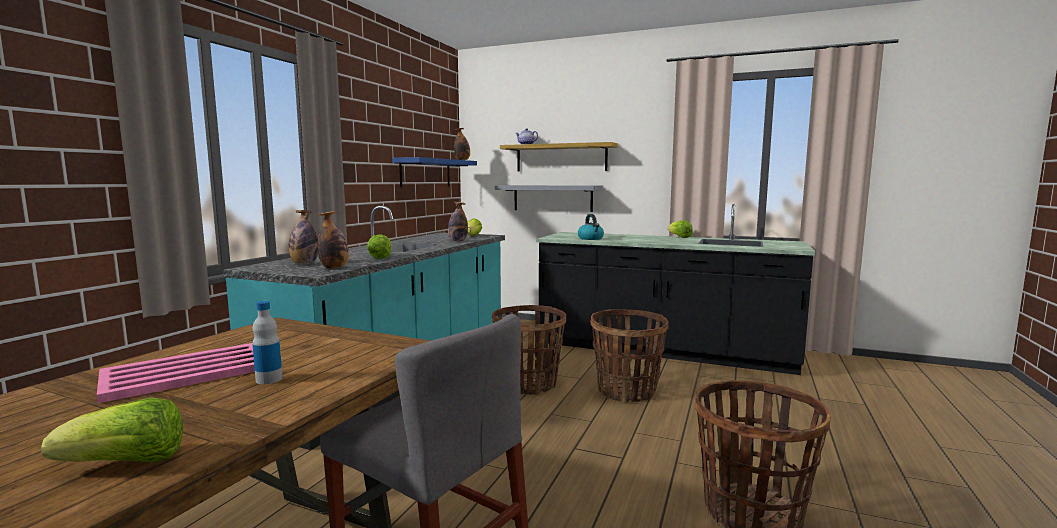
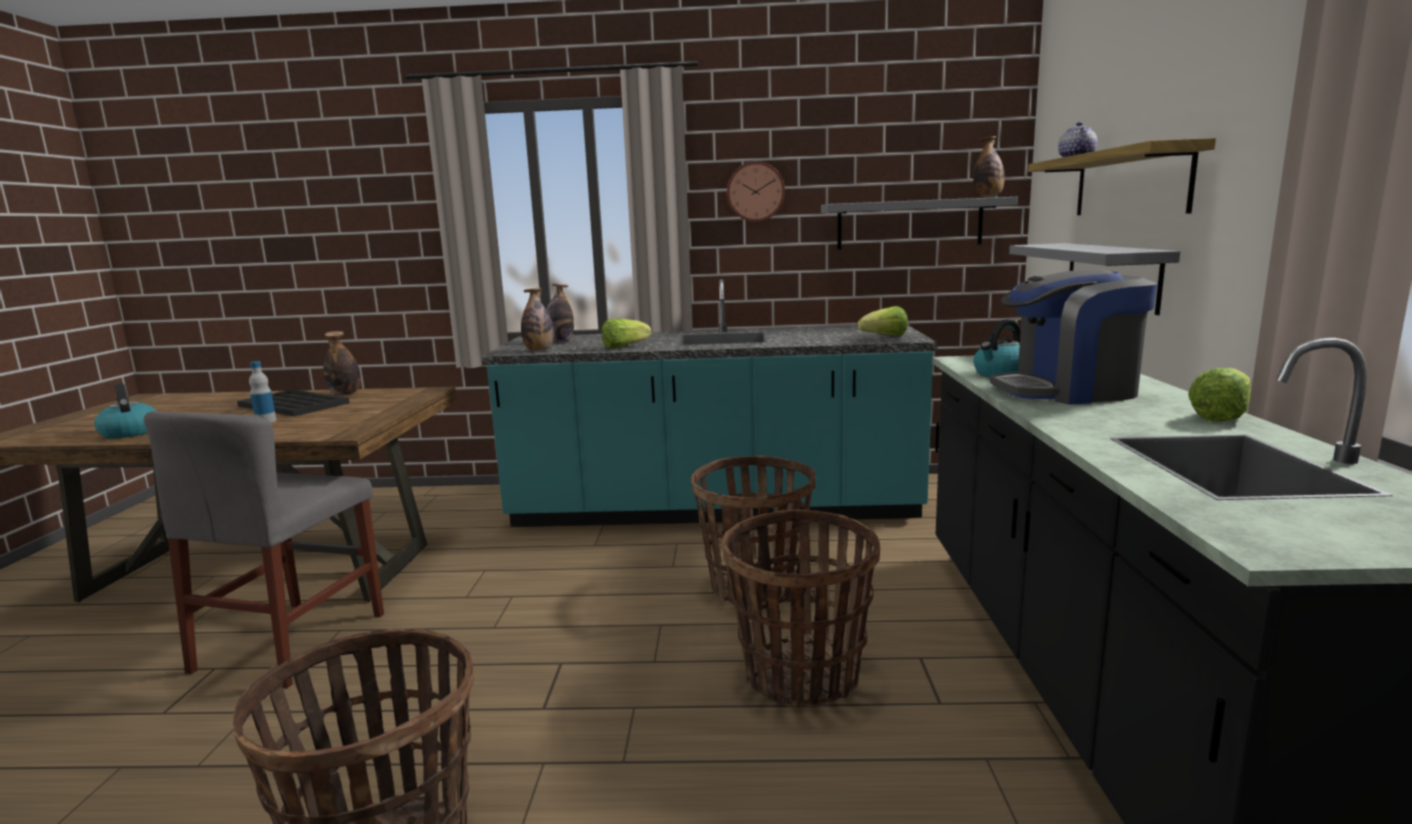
camera: 70 degrees right, 5 degrees up
(127, 464) = (130, 432): lettuce -> kettle
(189, 372) = (294, 405): pink tray -> black tray
(362, 144) = (755, 192): none -> wall clock
(425, 173) = (909, 224): blue shelf -> grey shelf
(457, 241) = (813, 341): bottle -> bottle (345, 394)
(629, 239) = (1068, 391): none -> coffee machine

